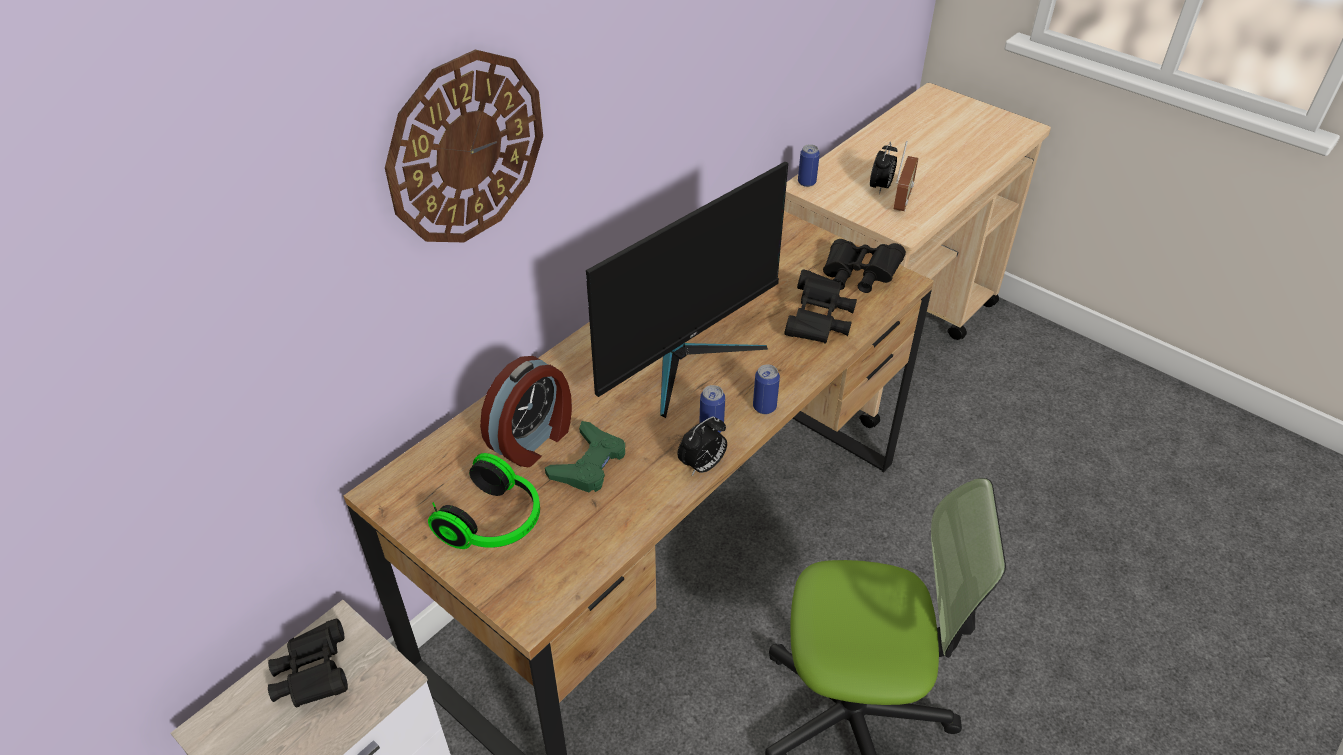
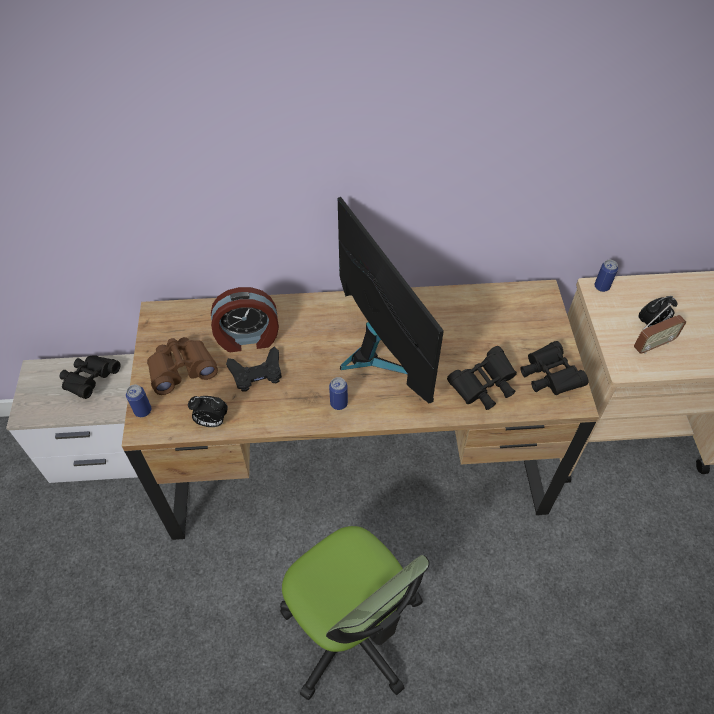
camera: 45 degrees right, 10 degrees up
(466, 149) = (260, 145): wall clock -> none
(495, 522) = (181, 369): headphones -> brown binoculars
(589, 464) = (256, 373): green game controller -> black game controller
(687, 358) = (378, 352): monitor -> monitor turned 120 degrees counterclockwise
(702, 466) = (307, 421): alarm clock -> alarm clock (211, 422)
(764, 407) = (382, 414): can -> can (143, 411)

